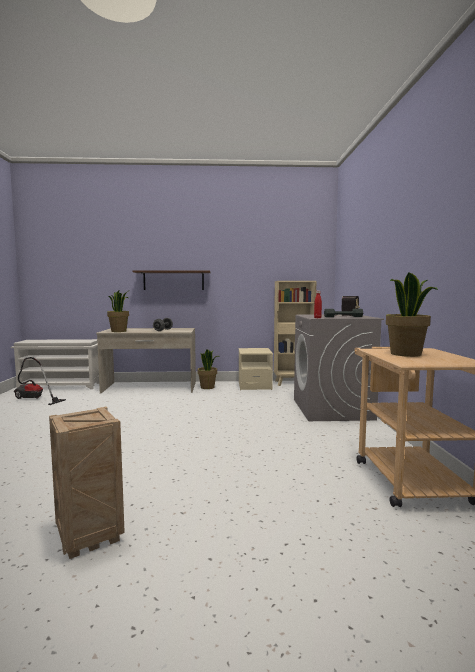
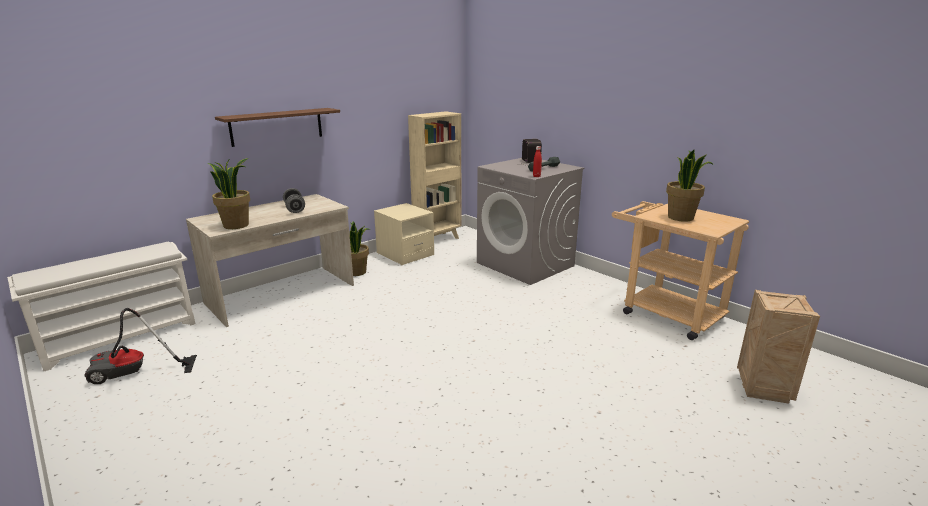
camera: 40 degrees left, 15 degrees up
(88, 537) = (580, 469): crate -> crate (764, 390)

